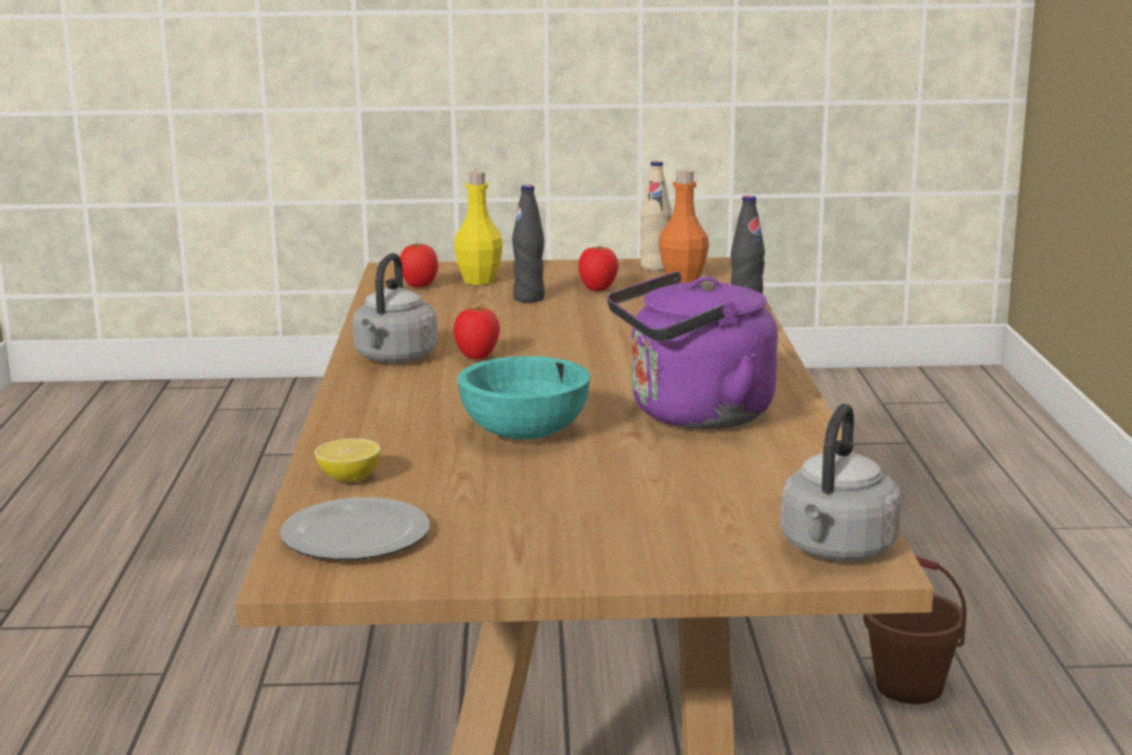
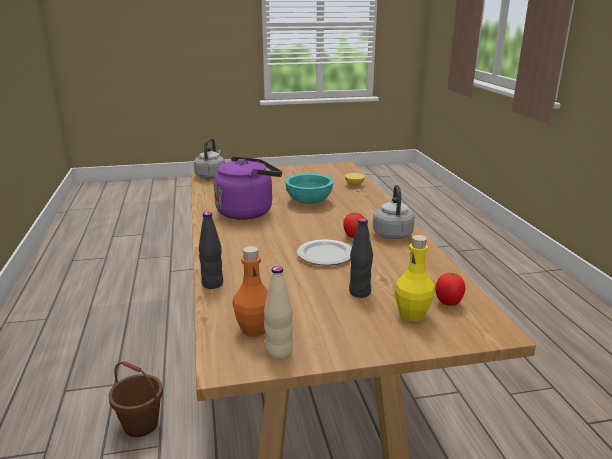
camera: 170 degrees right, 5 degrees up
(358, 535) = (336, 173): plate -> plate (324, 255)
(597, 290) = (317, 308): tomato -> none

